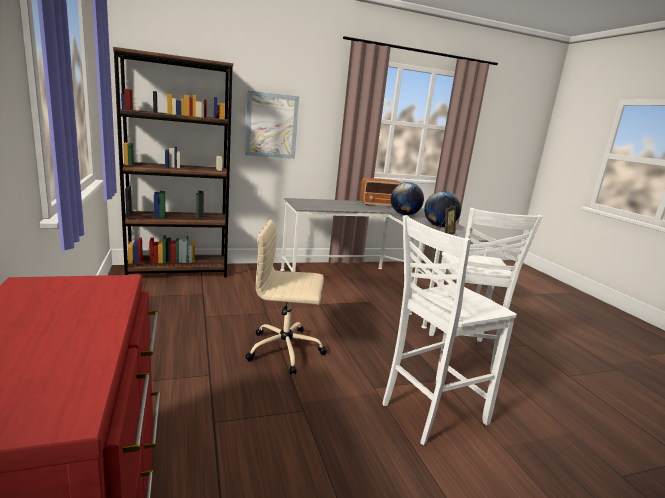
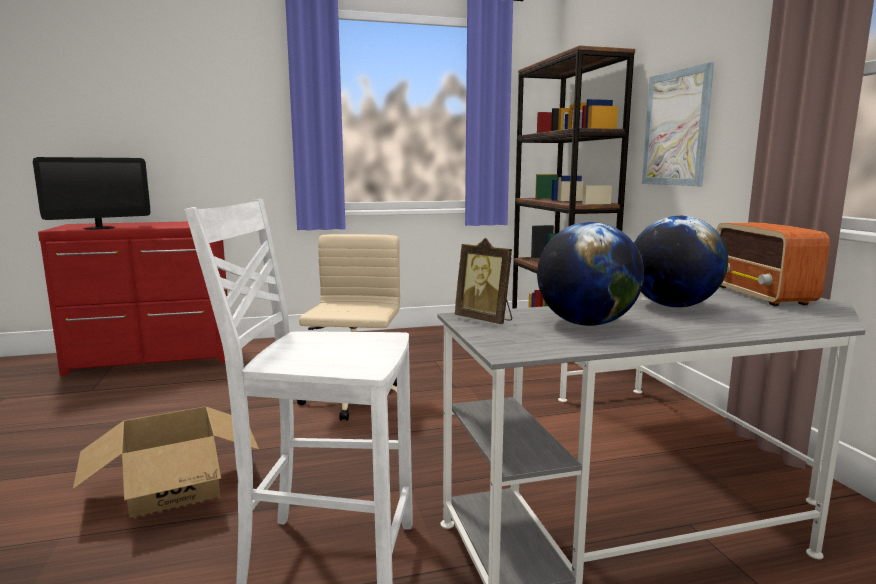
camera: 95 degrees right, 5 degrees down
(80, 364) = (99, 228): none -> monitor
(430, 412) = (174, 486): white chair -> cardboard box

